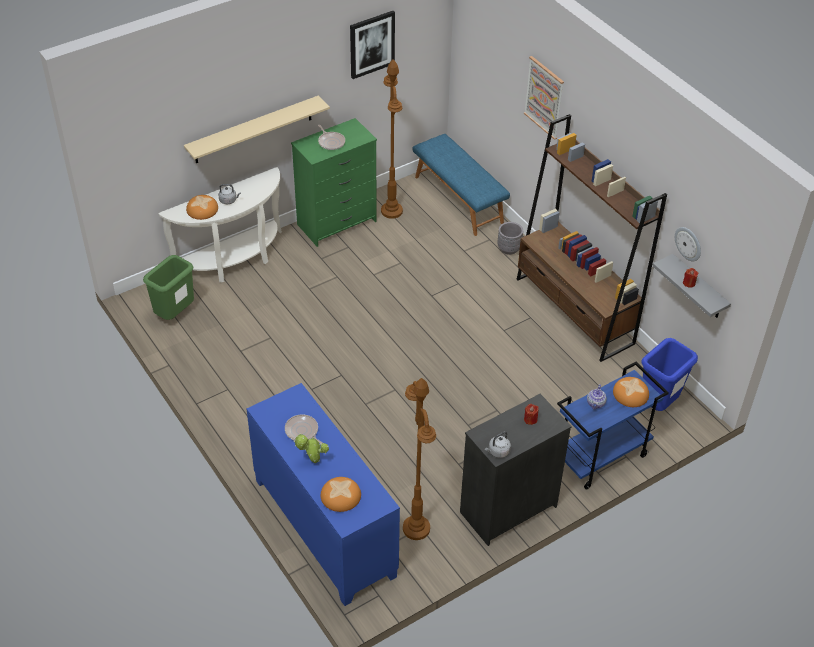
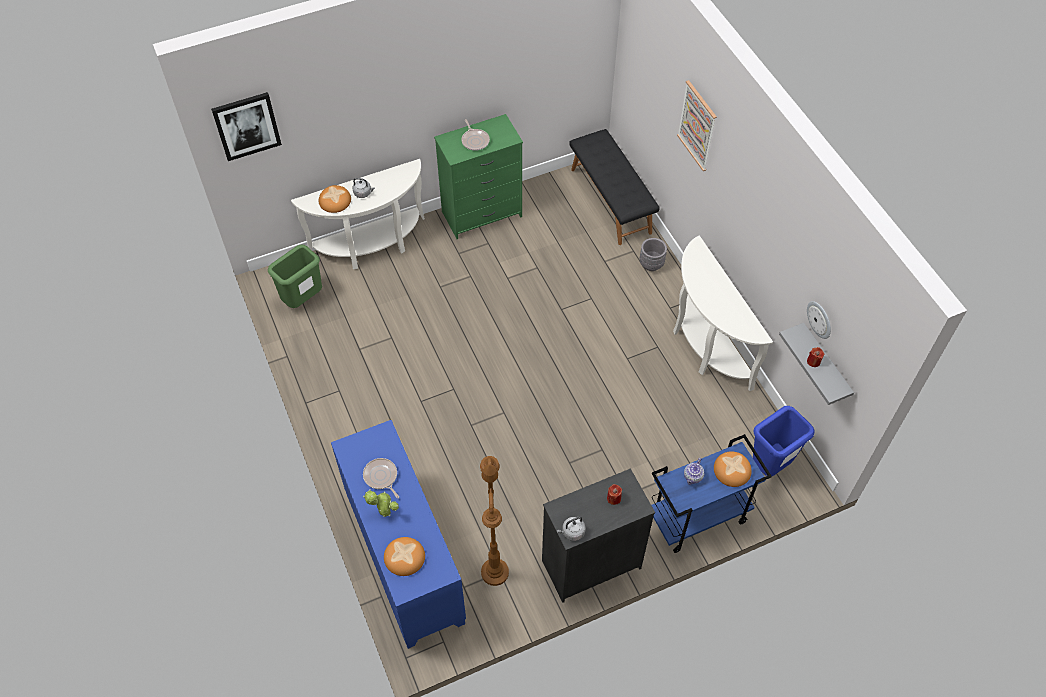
camera: 10 degrees right, 10 degrees up
(253, 130) = (393, 124): beige shelf -> none
(371, 44) = (526, 42): picture -> picture (246, 126)
(392, 211) = (540, 207): brown floor lamp -> none
(459, 199) = (611, 200): blue bench -> black bench
(574, 311) = (704, 345): brown bookcase -> white console table

